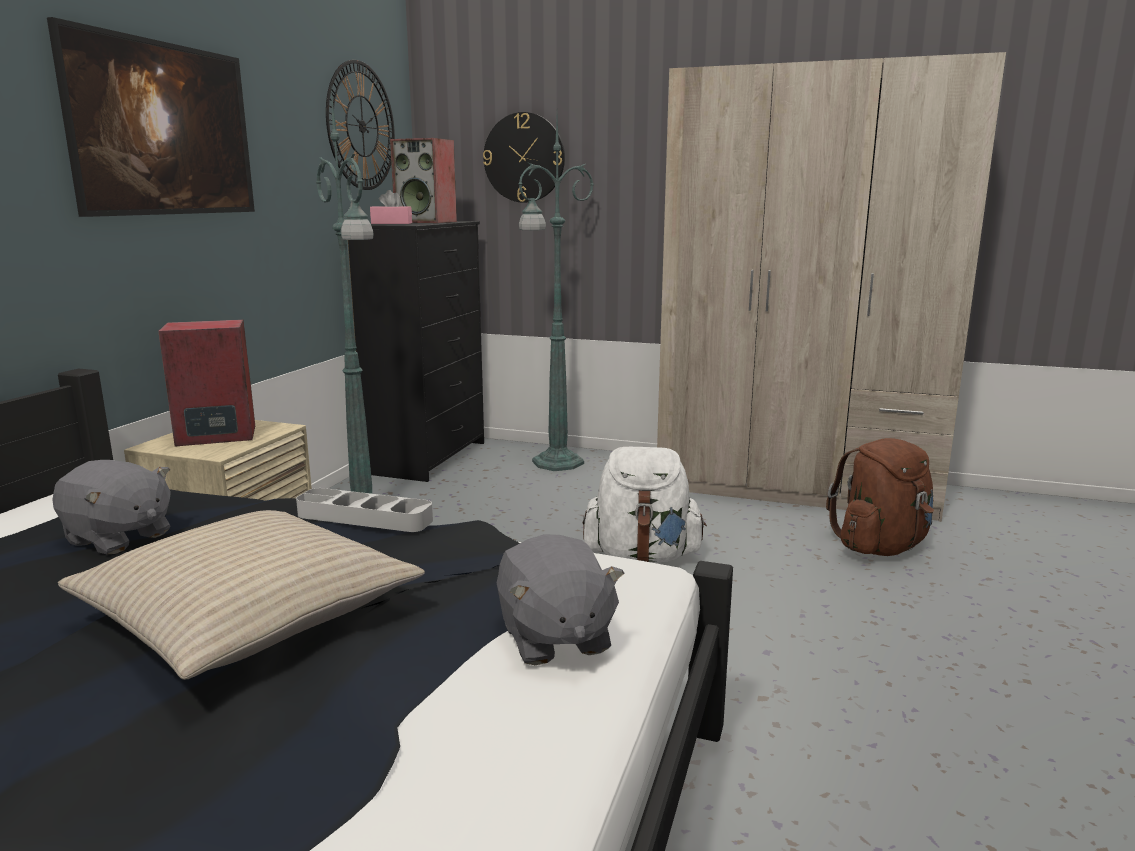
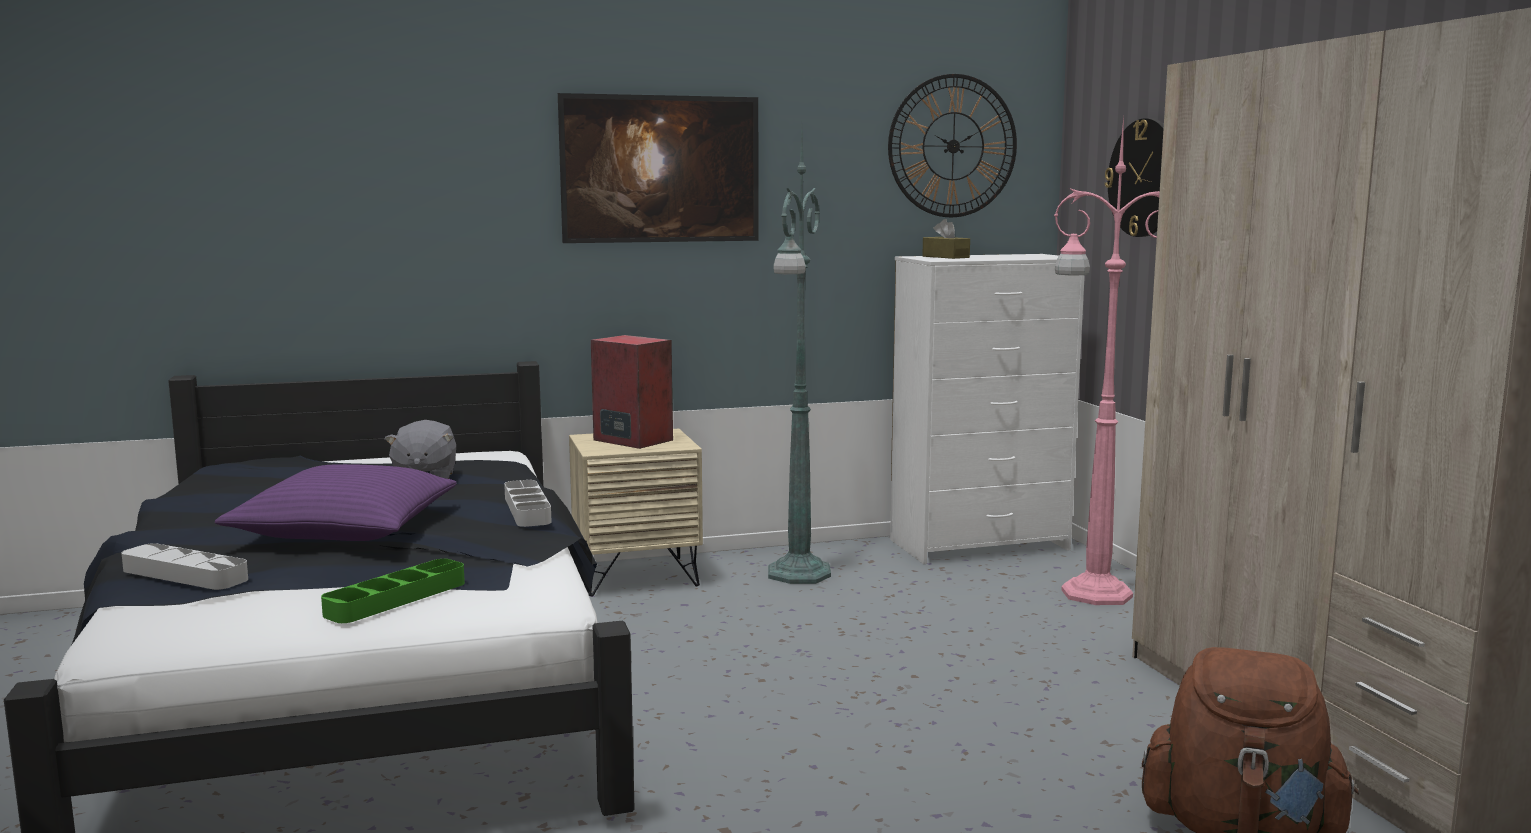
camera: 55 degrees right, 5 degrees down
(248, 614) = (346, 528): beige pillow -> purple pillow
(248, 771) = (185, 574): none -> grey tray
(391, 223) = (945, 257): pink tissue box -> brown tissue box
(427, 222) = (1006, 257): speaker -> none
(430, 457) = (981, 545): black dresser -> white dresser
(554, 638) = (396, 598): grey plush toy -> green tray
(555, 463) = (1092, 593): green floor lamp -> pink floor lamp
(642, 556) = (935, 699): white backpack -> none

